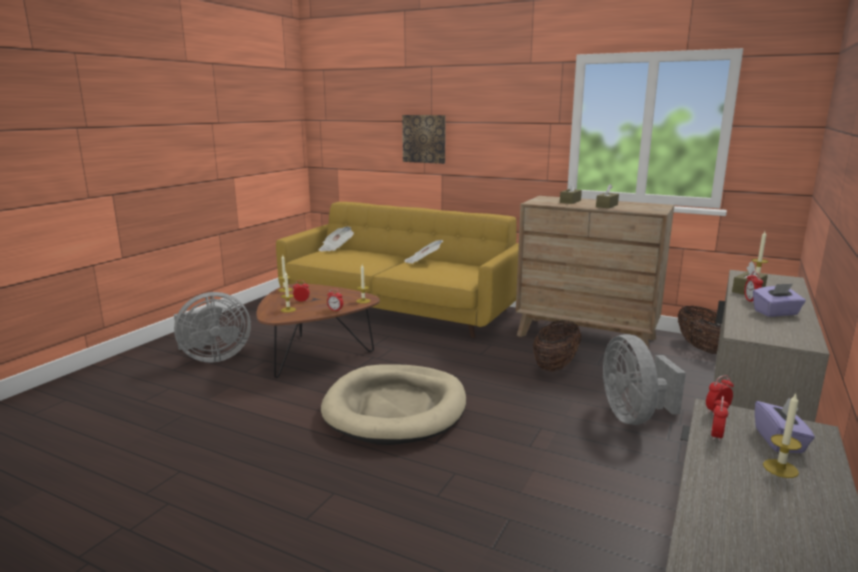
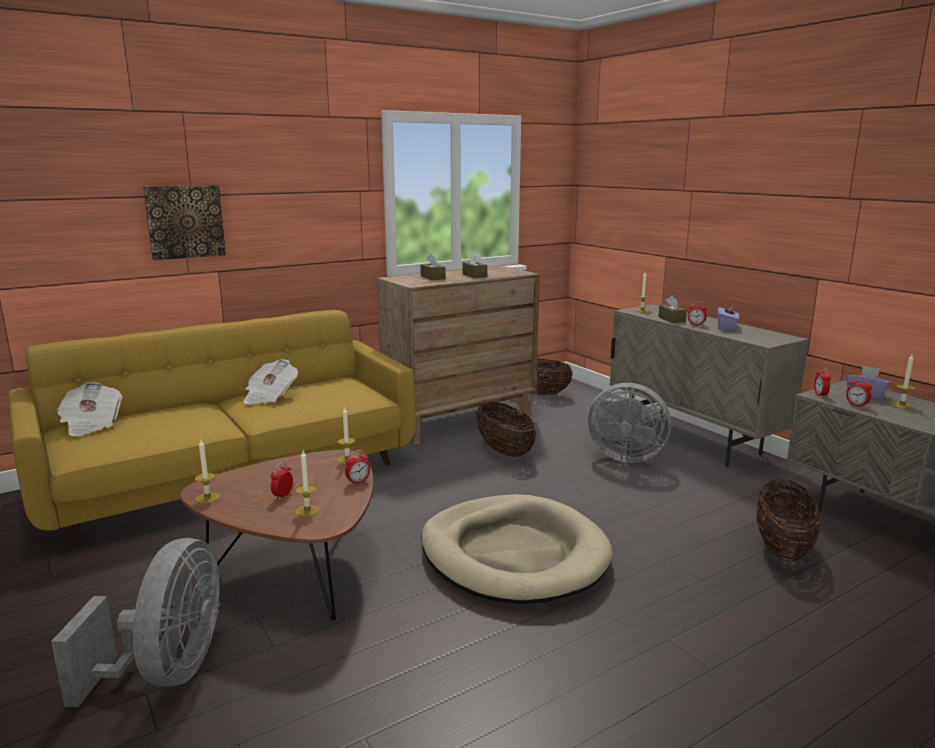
camera: 60 degrees left, 0 degrees up
(548, 537) = (782, 548): none -> basket

